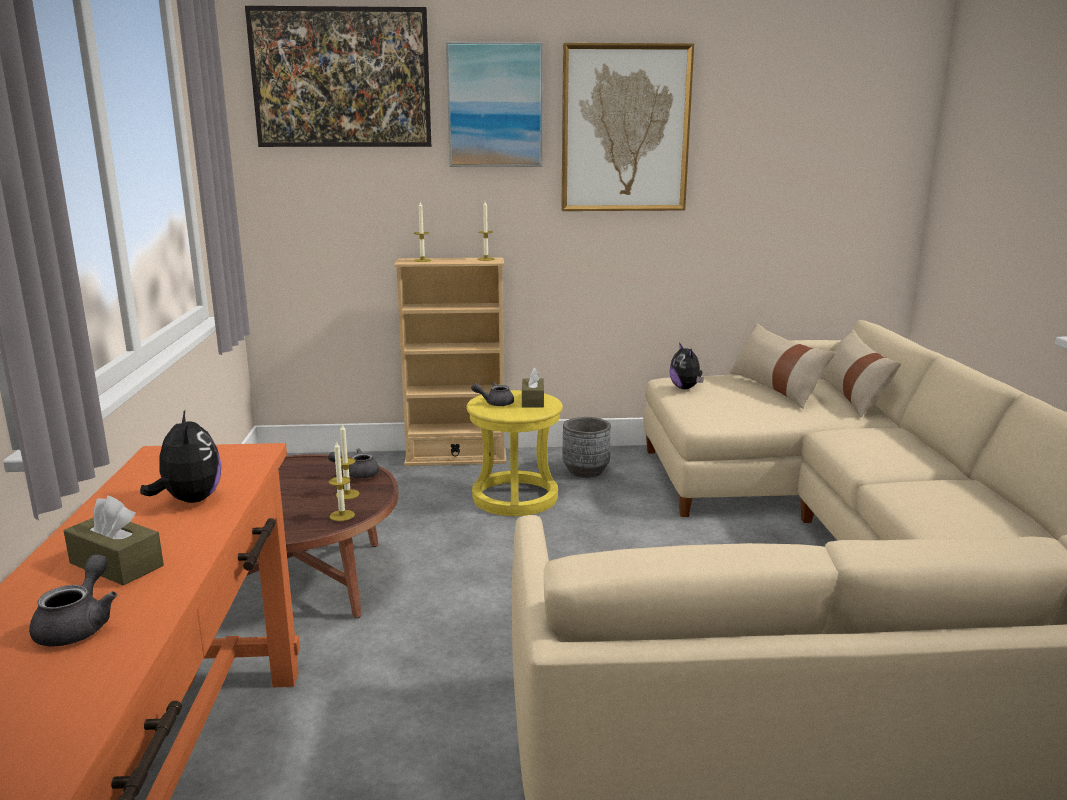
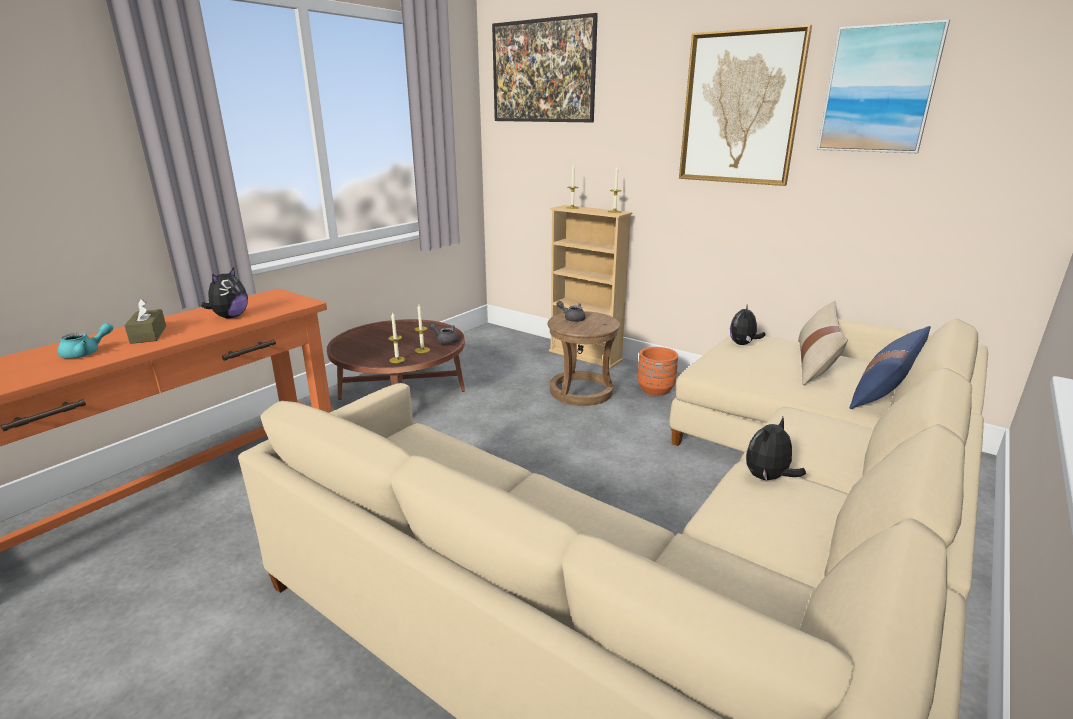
camera: 40 degrees right, 5 degrees up
(79, 625) = (86, 353): grey teapot -> turquoise teapot
(495, 105) = (639, 89): picture -> picture (879, 90)
(515, 498) = (581, 391): yellow stool -> brown stool
(533, 401) = (598, 323): brown tissue box -> none
(585, 471) = (655, 390): grey planter -> orange planter
(853, 396) = (885, 390): beige pillow -> blue pillow
(913, 488) = (768, 478): none -> plush toy

